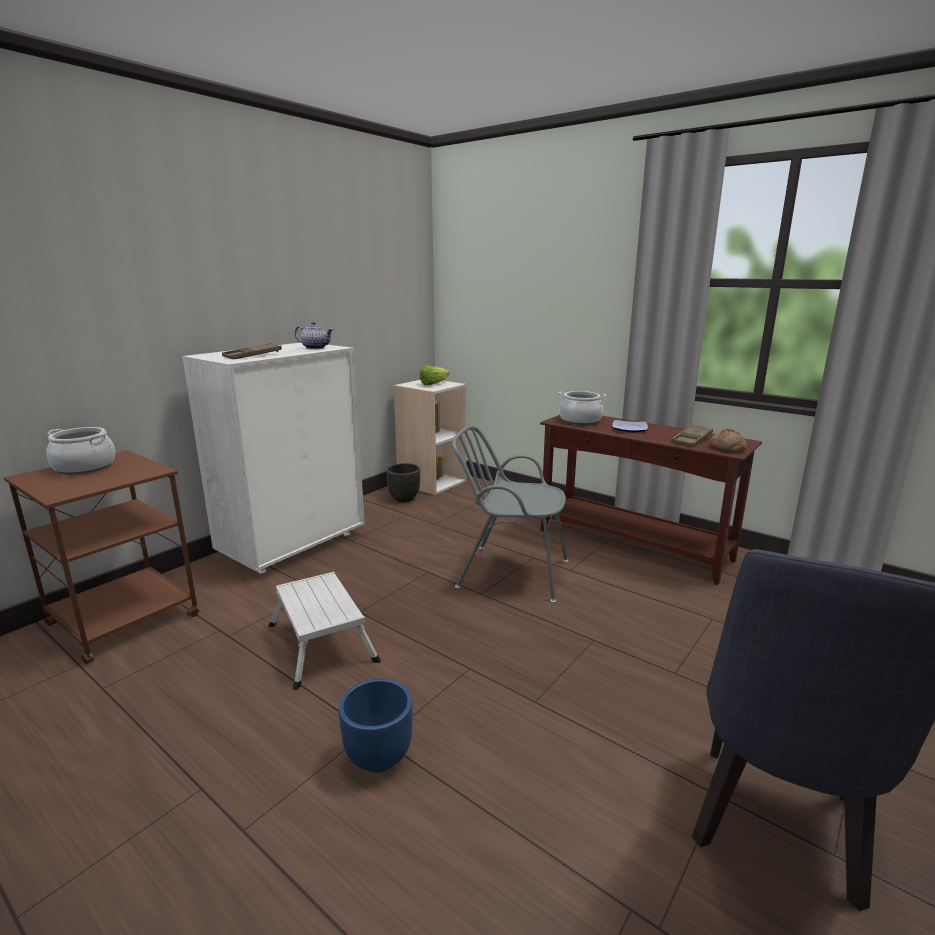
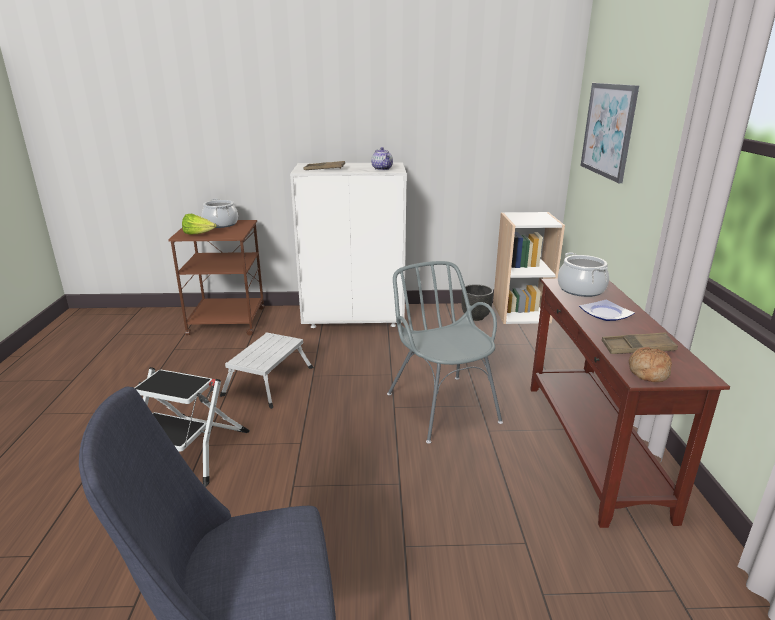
camera: 50 degrees right, 5 degrees up
(379, 756) = (190, 450): blue planter -> step ladder
(433, 384) = (533, 219): lettuce -> lettuce (198, 234)
(498, 291) = (608, 130): none -> picture

